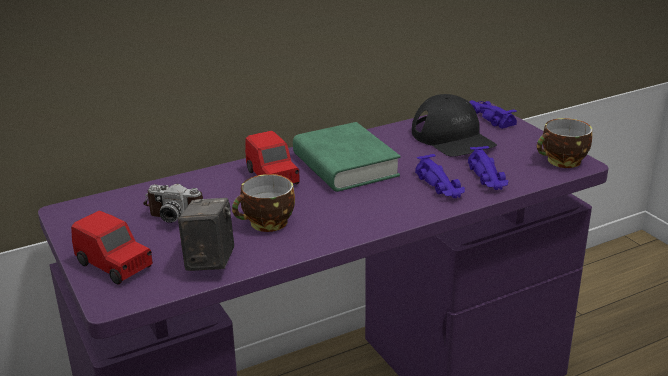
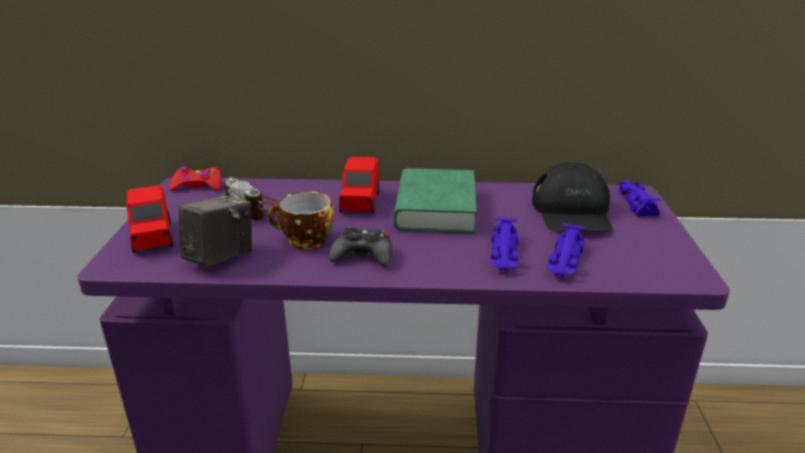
camera: 30 degrees right, 0 degrees up
(87, 207) = (198, 186): none -> red game controller
(333, 221) = (363, 256): none -> black game controller
(562, 162) = (673, 269): cup -> none

